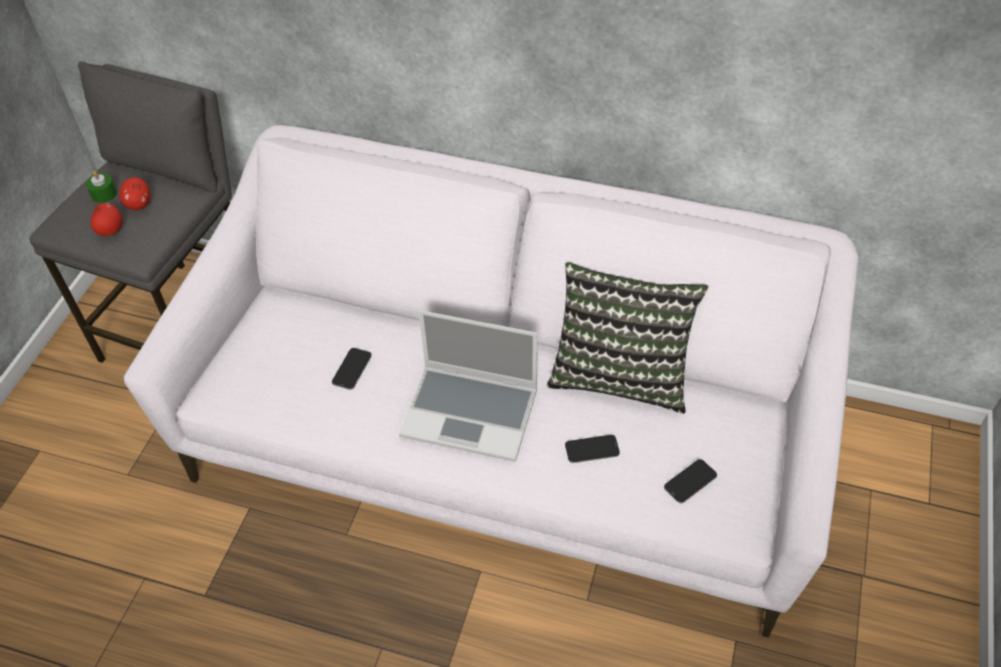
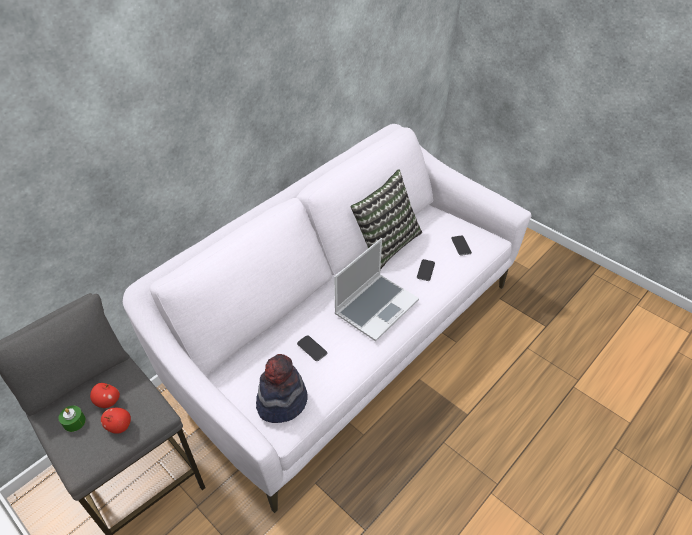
camera: 65 degrees left, 5 degrees down
(251, 375) = (281, 401): none -> hat

